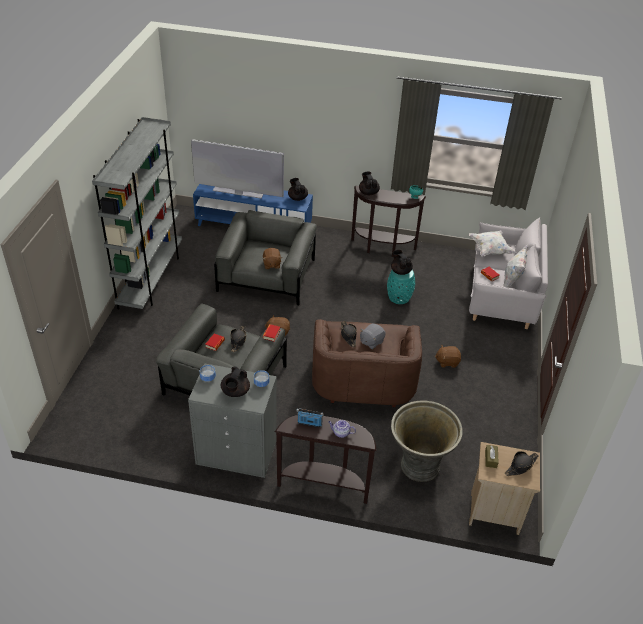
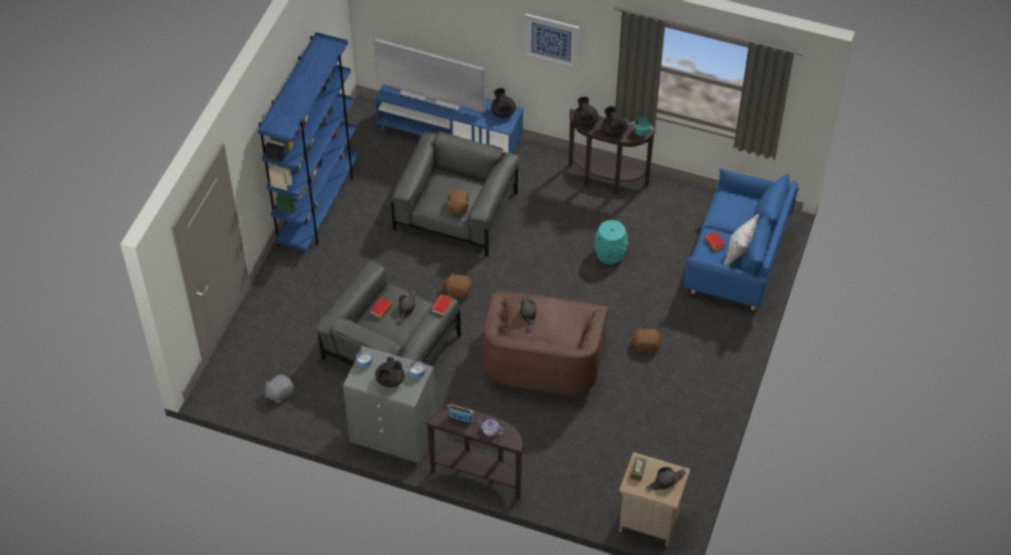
camera: 10 degrees right, 10 degrees up
(151, 278) = (318, 206): grey bookcase -> blue bookcase
(338, 124) = (551, 40): none -> picture
(371, 342) = (552, 323): grey plush toy -> grey plush toy (279, 393)
(400, 271) = (609, 228): black teapot -> black teapot (614, 131)
(418, 465) = (583, 464): grey planter -> none
(490, 250) = (726, 206): white pillow -> none
(501, 295) = (737, 260): grey sofa -> blue sofa

